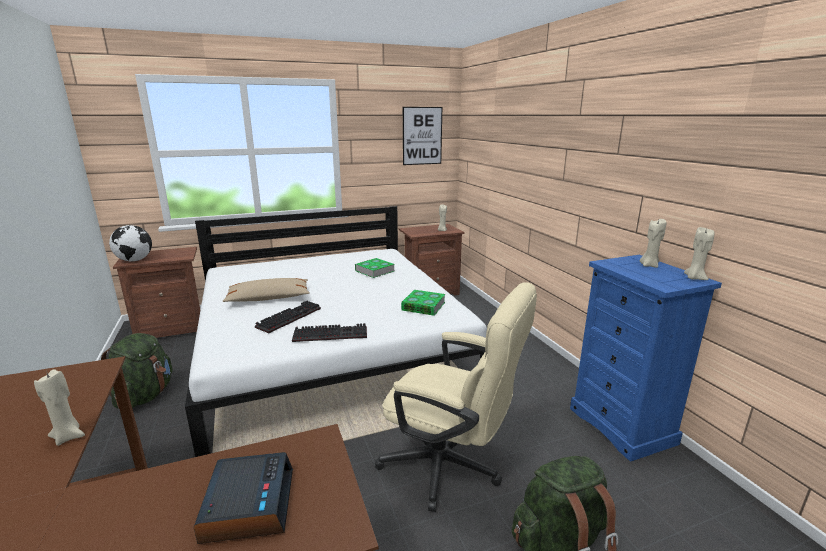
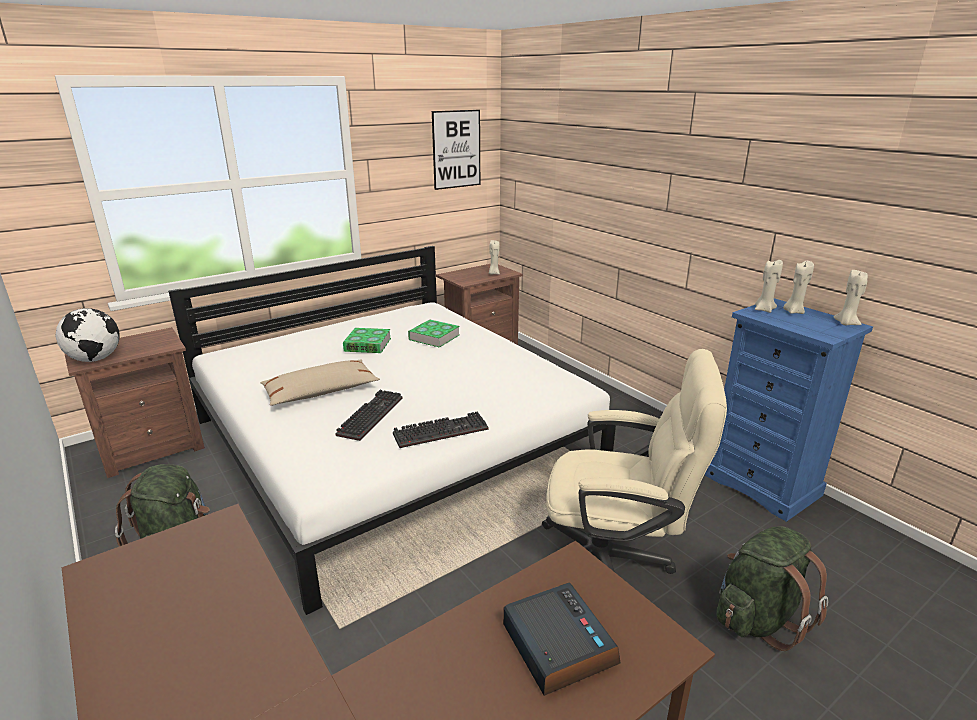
camera: 15 degrees left, 5 degrees up
(68, 436) = (271, 617): beige candle -> beige candle (764, 310)
(423, 306) = (526, 379): book -> book (367, 345)

